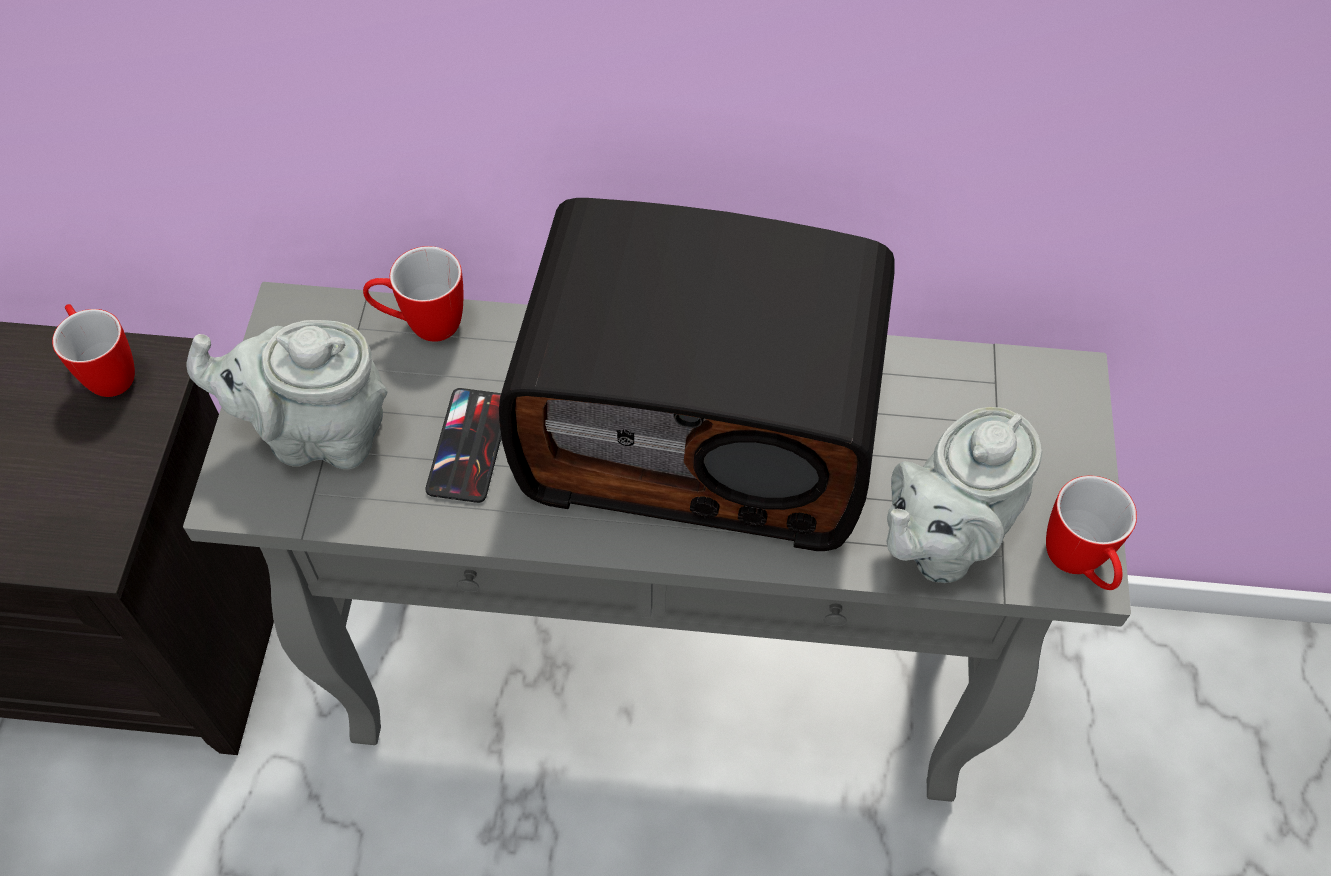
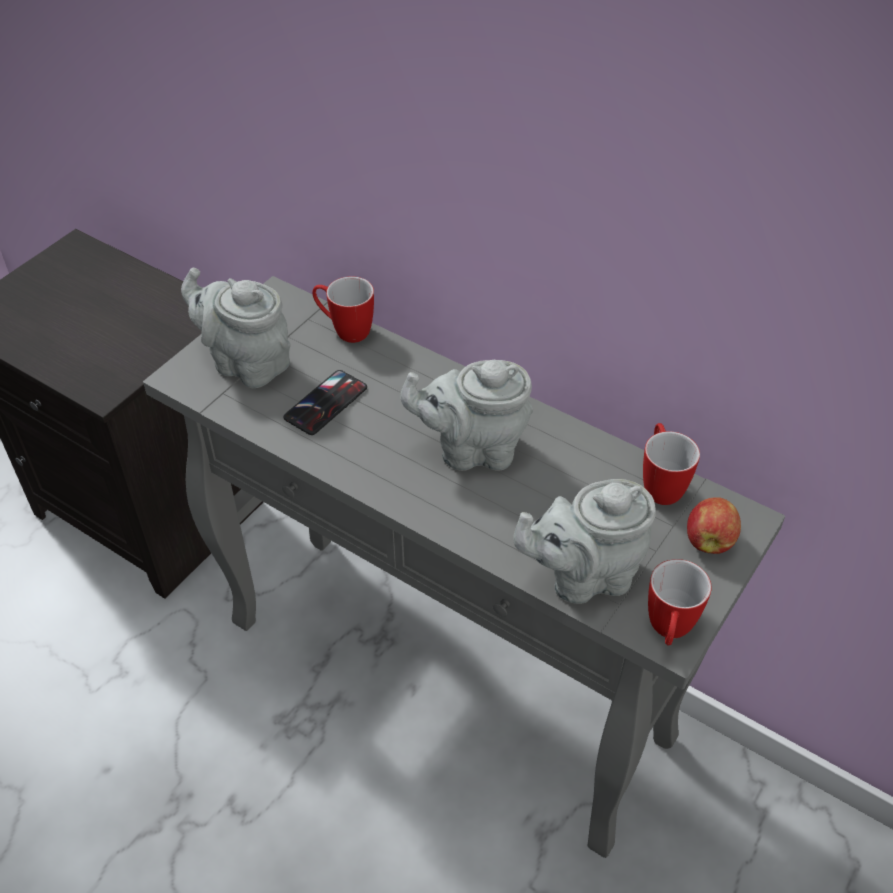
camera: 30 degrees right, 10 degrees down
(107, 371) = (175, 304): mug -> mug (660, 484)
(702, 428) = (472, 449): radio -> grey teapot
(1047, 424) = (709, 540): none -> apple

